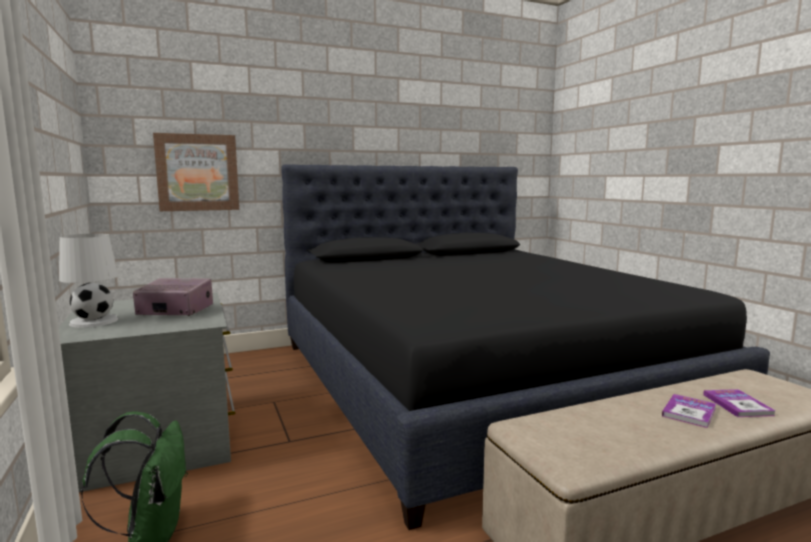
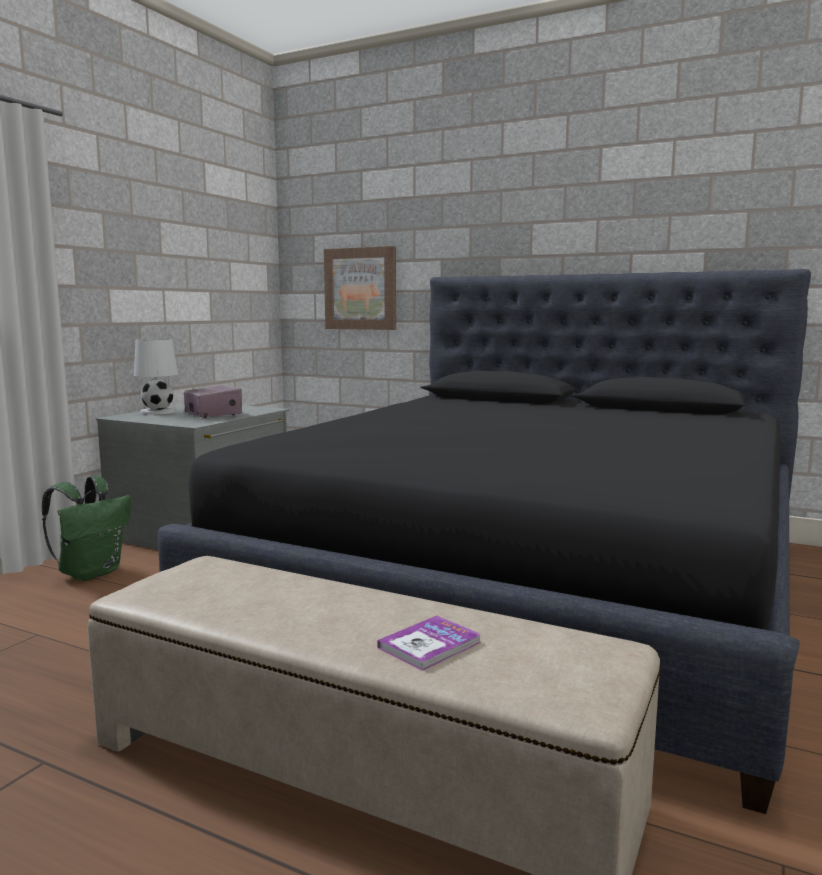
camera: 50 degrees right, 0 degrees up
(689, 412) = (352, 621): book -> none

